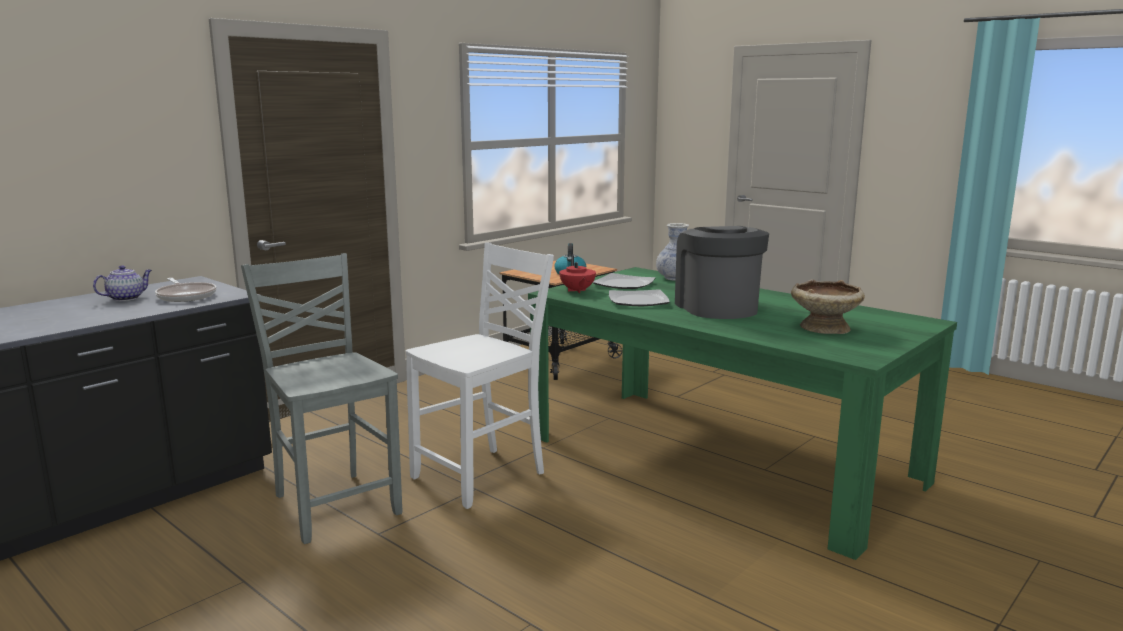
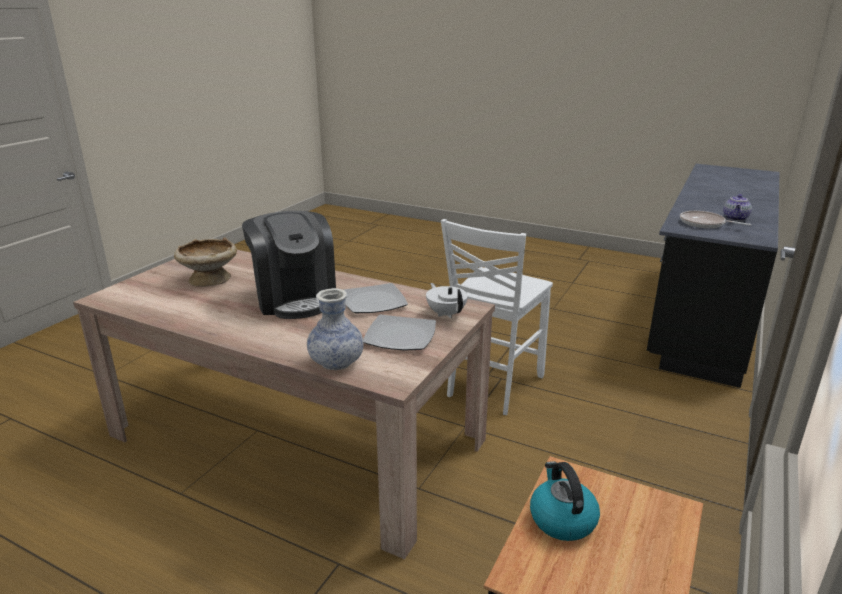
camera: 165 degrees right, 10 degrees up
(334, 504) = (567, 350): grey chair -> none
(577, 291) = (446, 314): red teapot -> white teapot
(719, 458) = (296, 438): green dining table -> beige dining table

